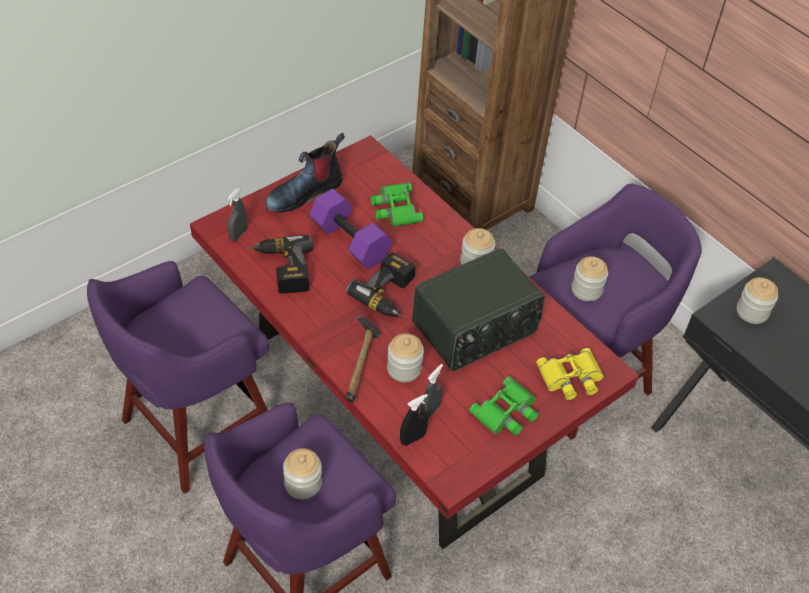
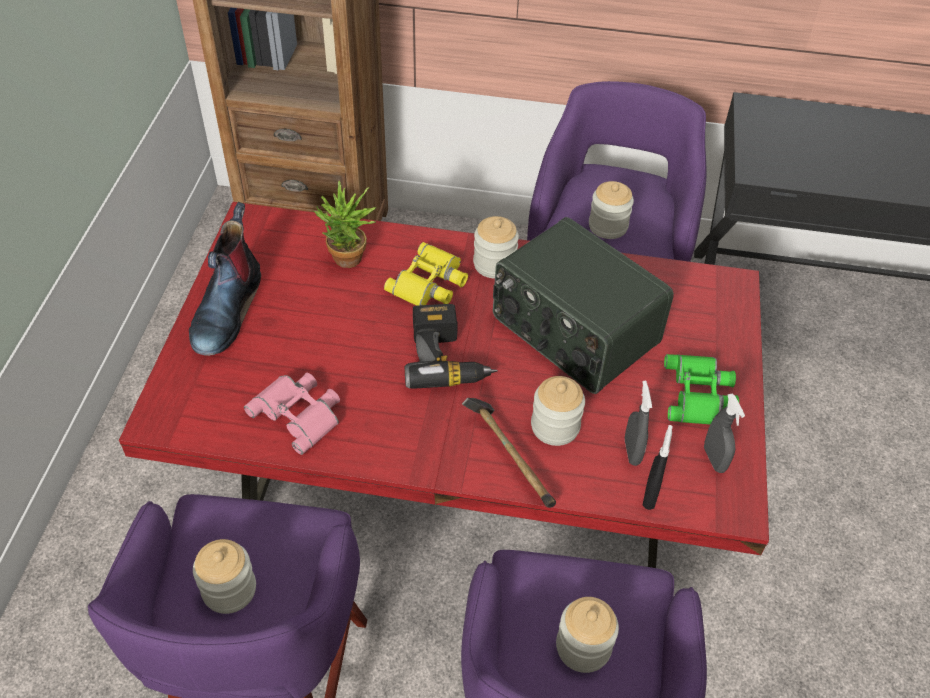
camera: 40 degrees left, 0 degrees up
(238, 235) = (198, 411): grey spray bottle -> grey spray bottle (714, 459)
(283, 269) = (299, 413): power drill -> pink binoculars
(351, 241) = (341, 328): purple dumbbell -> none
(394, 208) = (348, 262): green binoculars -> potted plant
(475, 329) = (573, 332): radio -> radio turned 120 degrees clockwise
(571, 378) = (711, 316): yellow binoculars -> yellow binoculars (430, 283)
(752, 312) = (775, 149): jar -> jar (229, 589)

